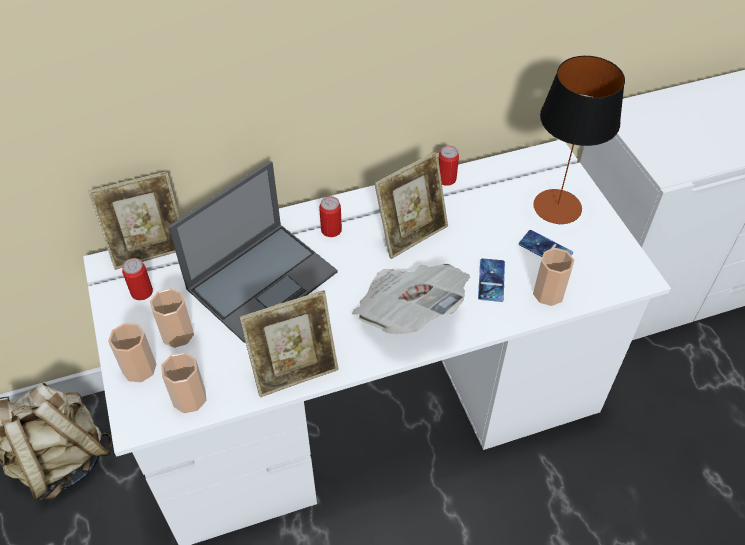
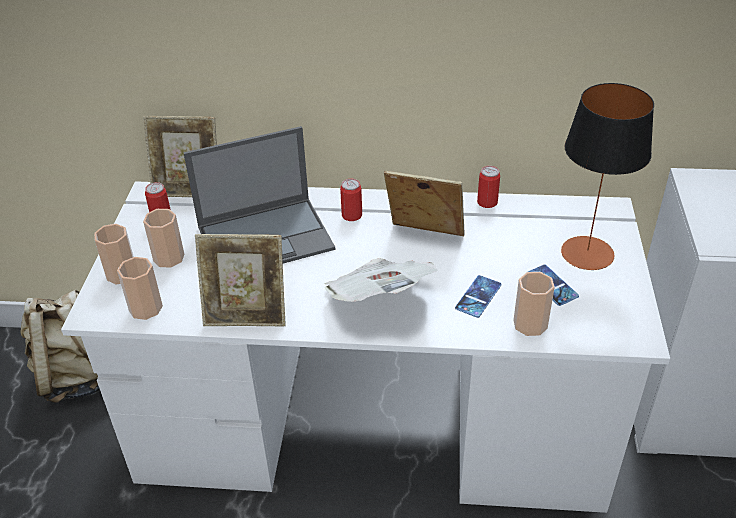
camera: 25 degrees right, 10 degrees down
(411, 234) = (424, 237): picture frame -> picture frame turned 150 degrees counterclockwise

